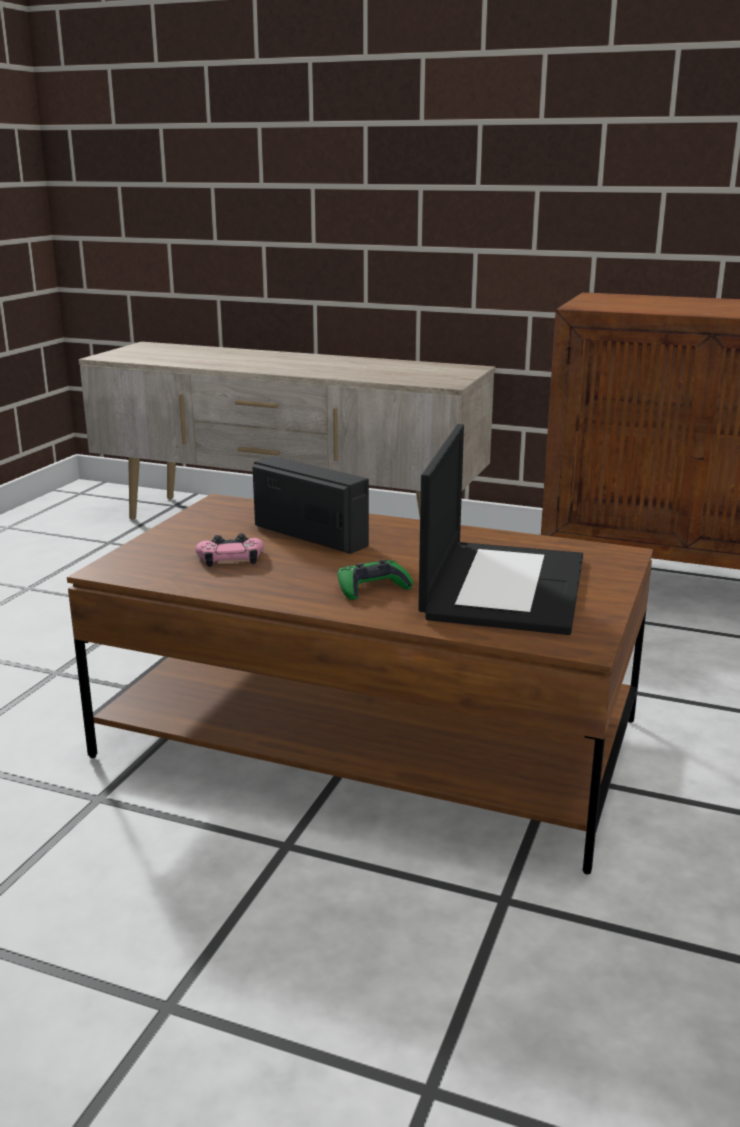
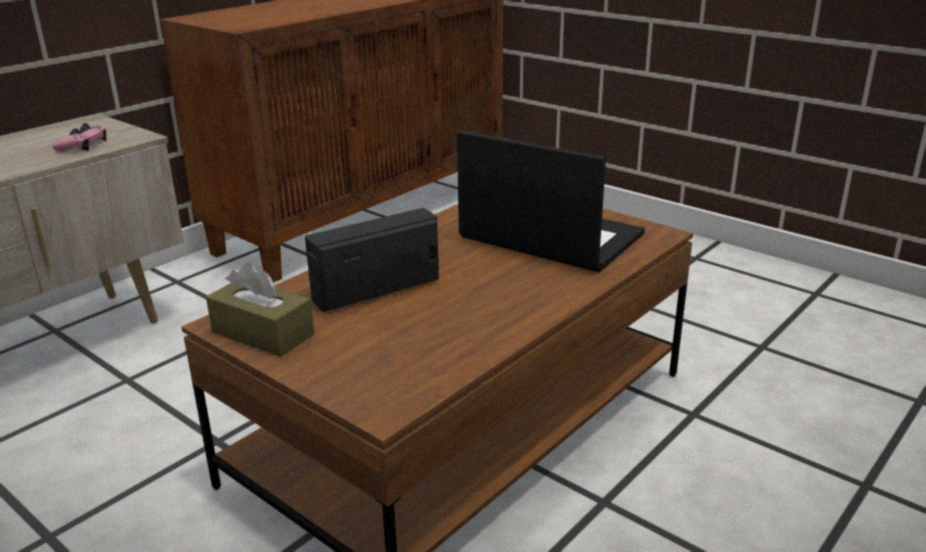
camera: 70 degrees left, 5 degrees up
(211, 515) = (263, 333): none -> brown tissue box
(230, 558) = (403, 335): pink game controller -> pink game controller (82, 145)
(372, 588) = (523, 282): green game controller -> none

